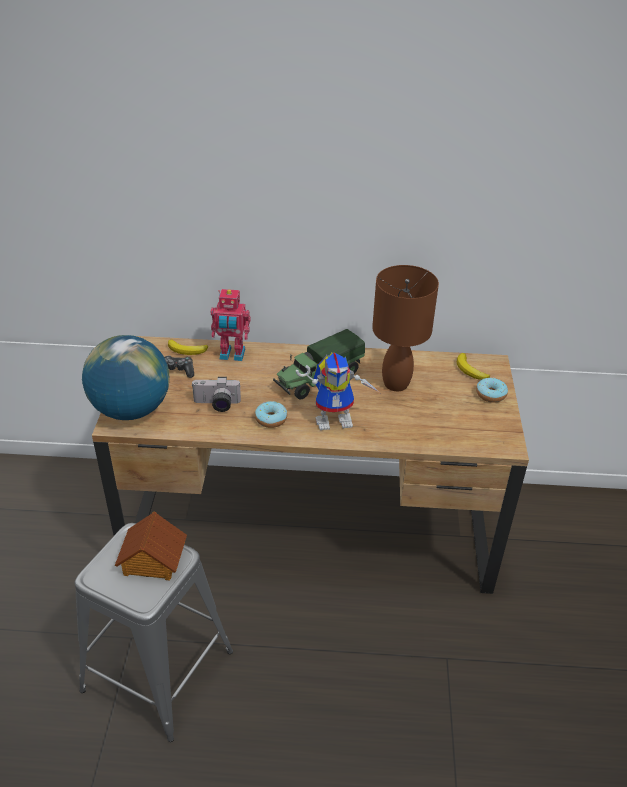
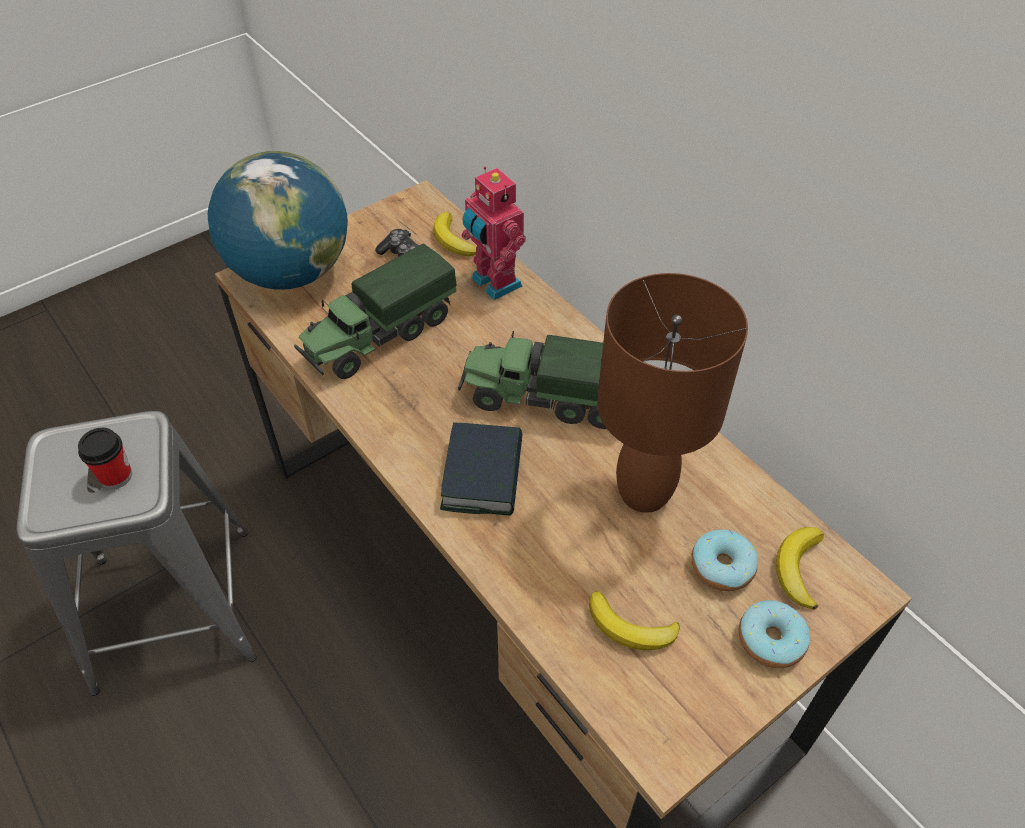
camera: 50 degrees right, 10 degrees up
(152, 560) = (116, 476): toy house -> cup
(216, 405) = (379, 337): camera -> toy truck
(271, 419) = (407, 407): donut -> donut (722, 567)
(336, 419) = (483, 475): toy robot -> book
(451, 423) = (631, 627): none -> banana

